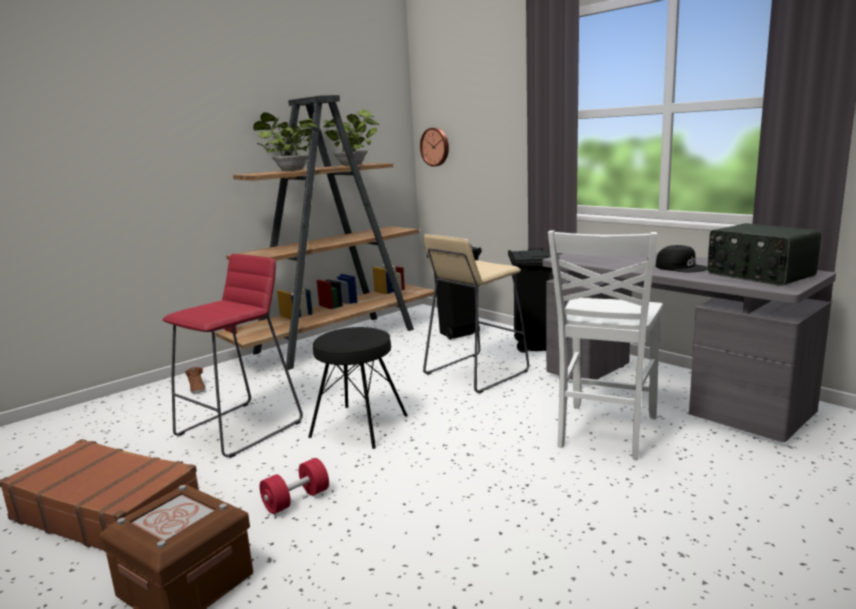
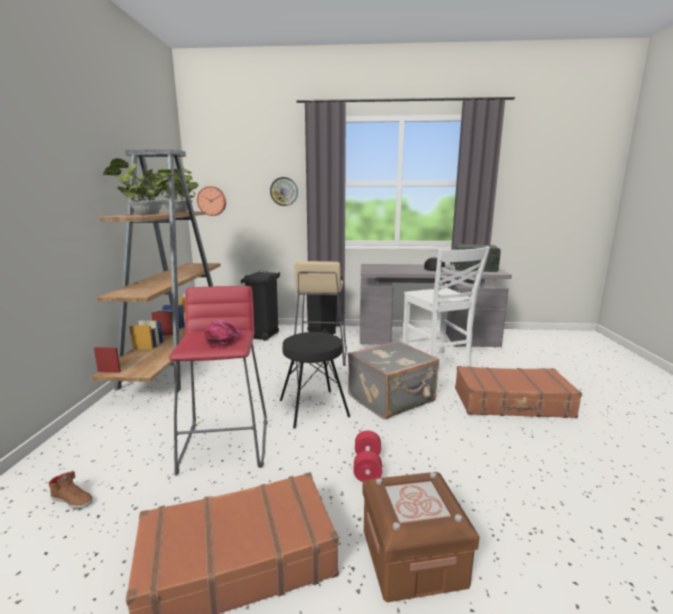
camera: 45 degrees left, 0 degrees up
(197, 388) = (110, 433): brown shoe -> brown shoe (73, 499)
(218, 311) = (224, 339): none -> pink cap
(453, 450) = (392, 399): none -> grey suitcase
(509, 131) = (284, 191): none -> wall clock
(607, 523) = (512, 403): none -> brown suitcase

